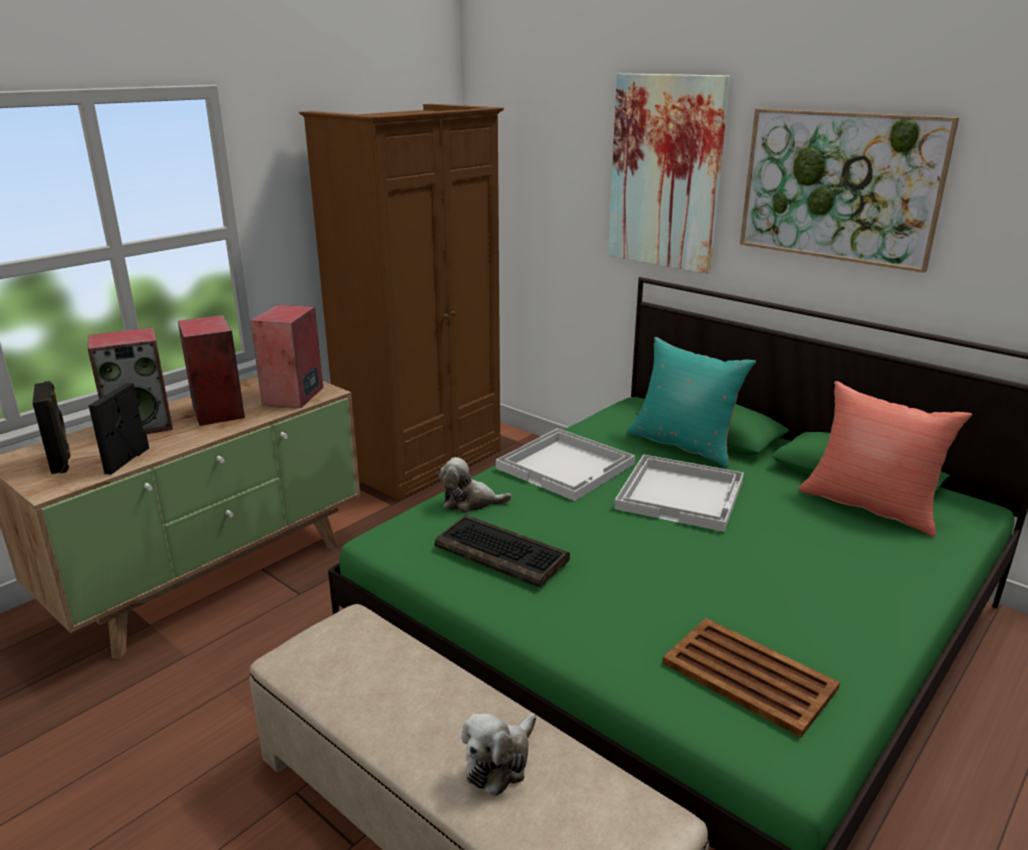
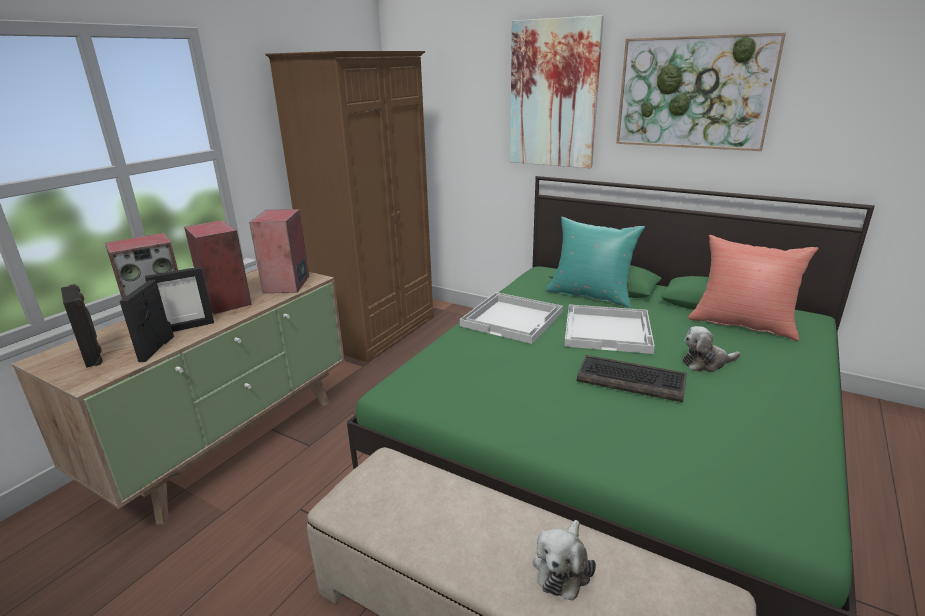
camera: 10 degrees left, 0 degrees up
(167, 438) = (187, 327): none -> picture frame
(470, 502) = (451, 353): plush toy -> plush toy (706, 363)
(503, 553) = (496, 390): keyboard -> keyboard (632, 380)
(747, 674) = (731, 461): brown tray -> none

